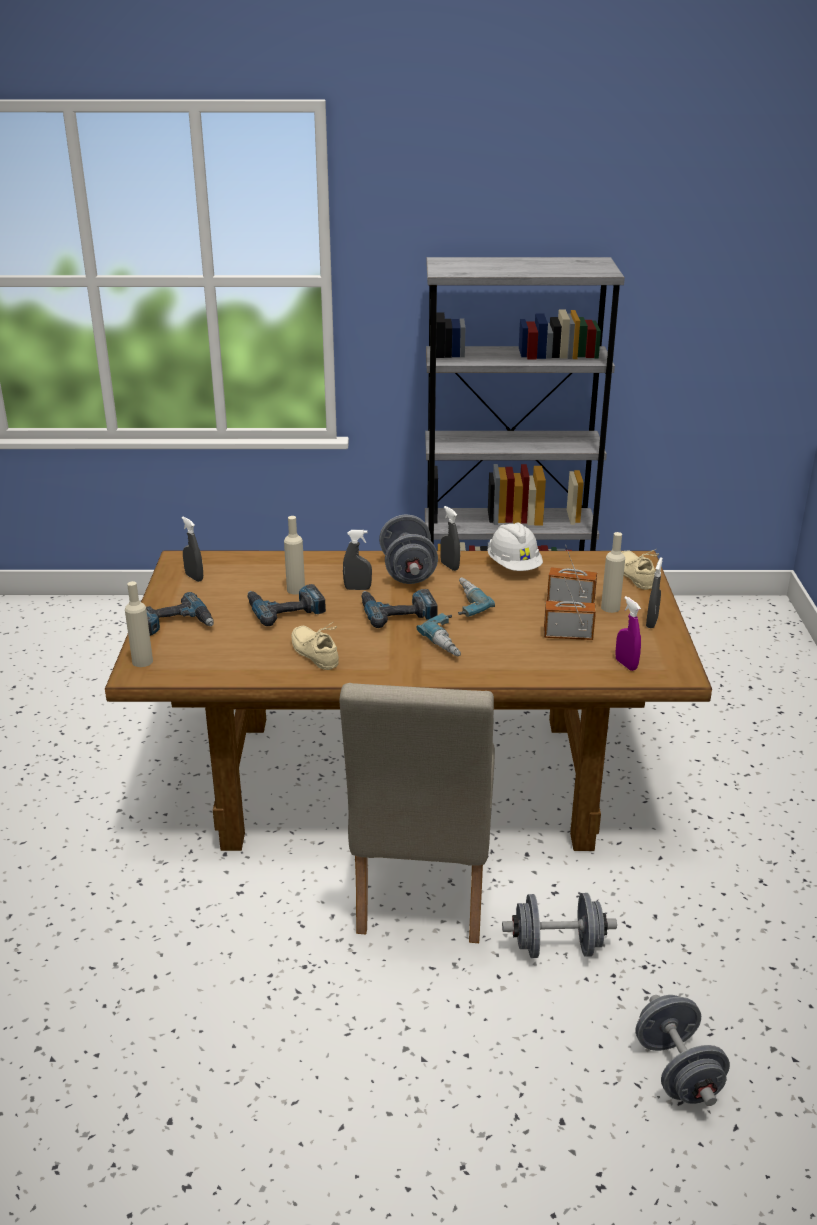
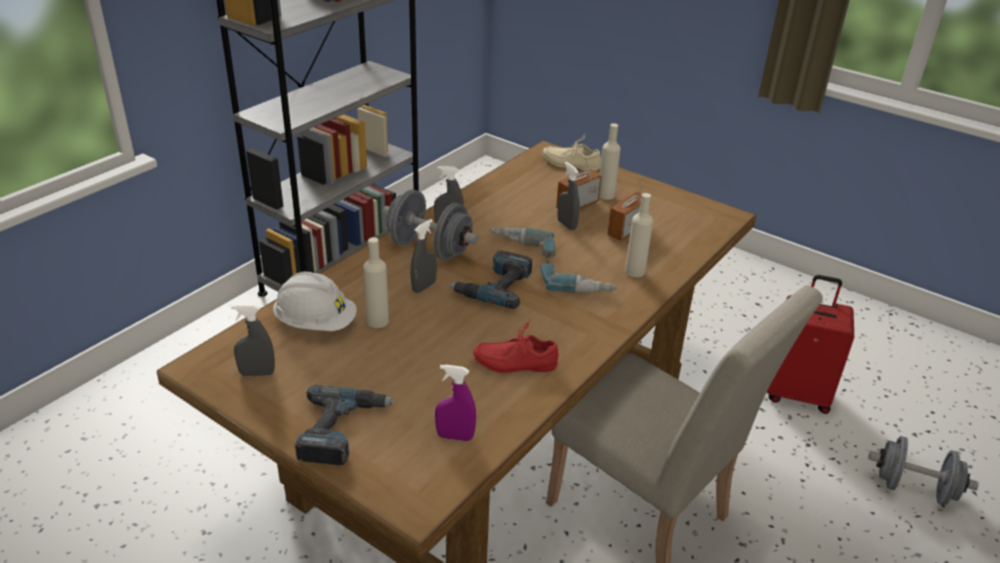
camera: 55 degrees left, 5 degrees up
(142, 661) = (396, 489): beige bottle -> beige bottle (635, 271)
(285, 609) = (407, 344): power drill -> none
(316, 653) = (515, 362): beige shoe -> red shoe
(514, 566) = (490, 200): white hard hat -> white hard hat (316, 323)
(557, 947) = (760, 475): grey dumbbell -> none
(626, 664) = (694, 228): purple spray bottle -> purple spray bottle (455, 436)
(651, 622) = (646, 191): grey spray bottle -> grey spray bottle (566, 225)
(715, 933) = (797, 393): none -> red suitcase

